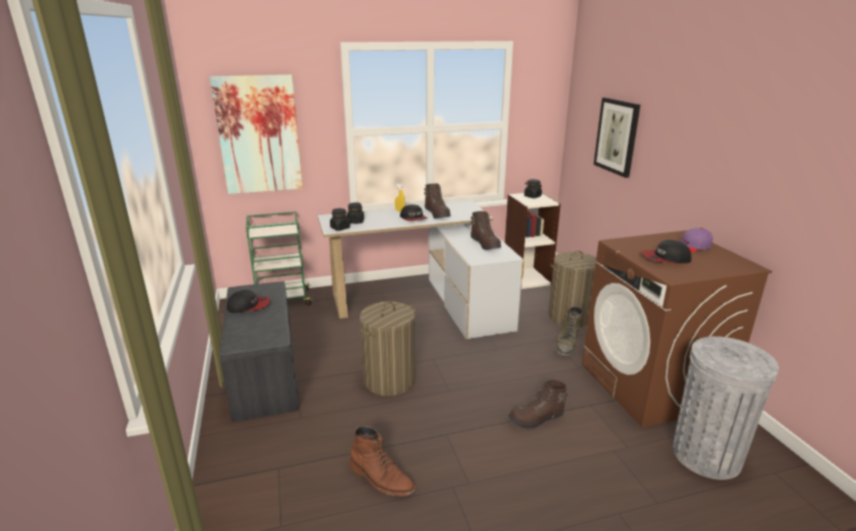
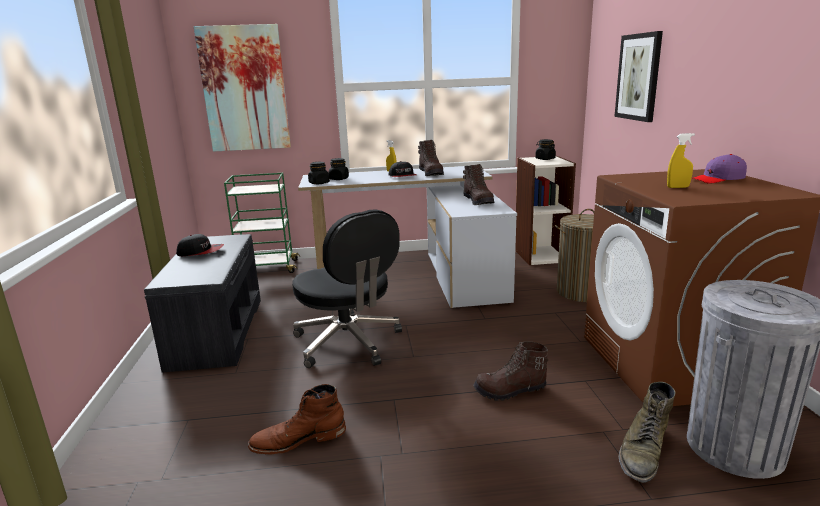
camera: 10 degrees right, 5 degrees down
(381, 478) = (298, 439): brown boot -> brown boot turned 120 degrees clockwise
(389, 380) = (348, 343): laundry basket -> black office chair
(566, 343) = (571, 317): green boot -> green boot (643, 452)
(665, 258) = (678, 187): cap -> yellow spray bottle

